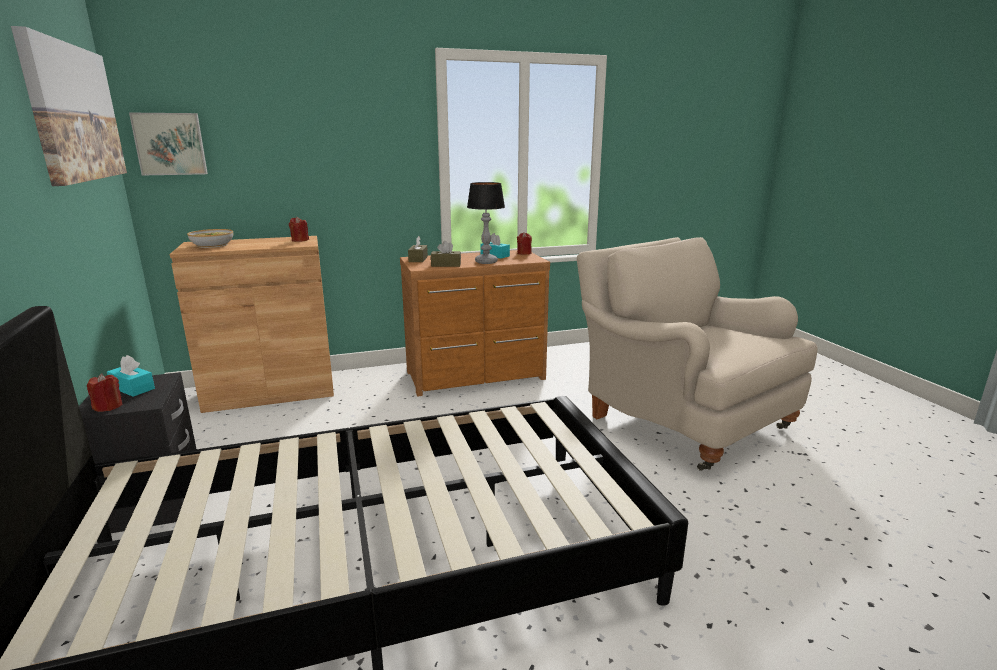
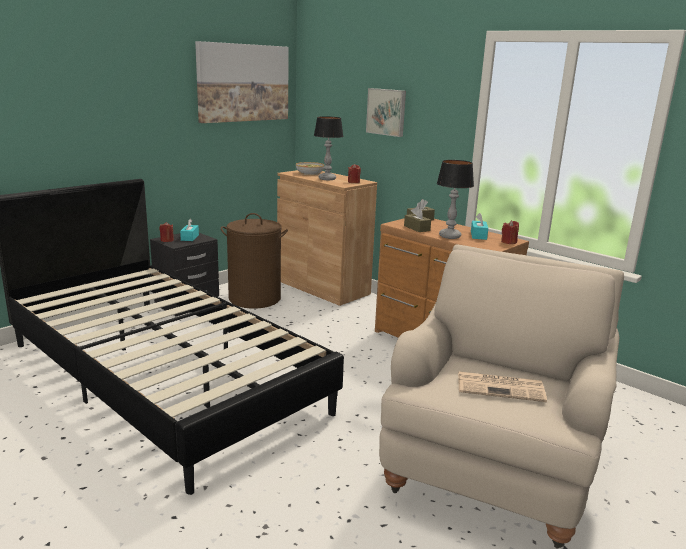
camera: 60 degrees right, 0 degrees up
(170, 144) = (316, 102): picture -> picture (387, 112)
(229, 441) = (255, 298): none -> brown laundry basket
(261, 244) = (327, 179): none -> table lamp
(729, 338) = (501, 387): none -> newspaper

